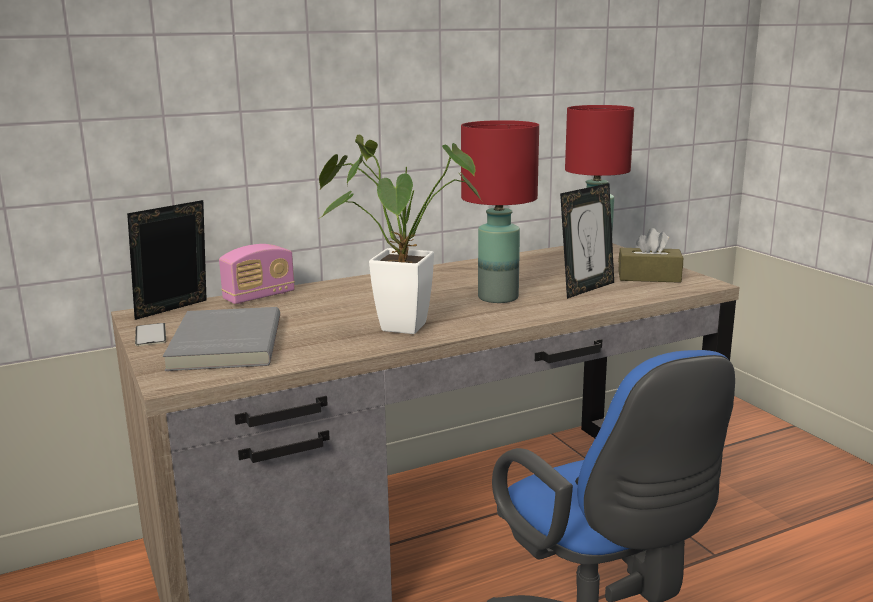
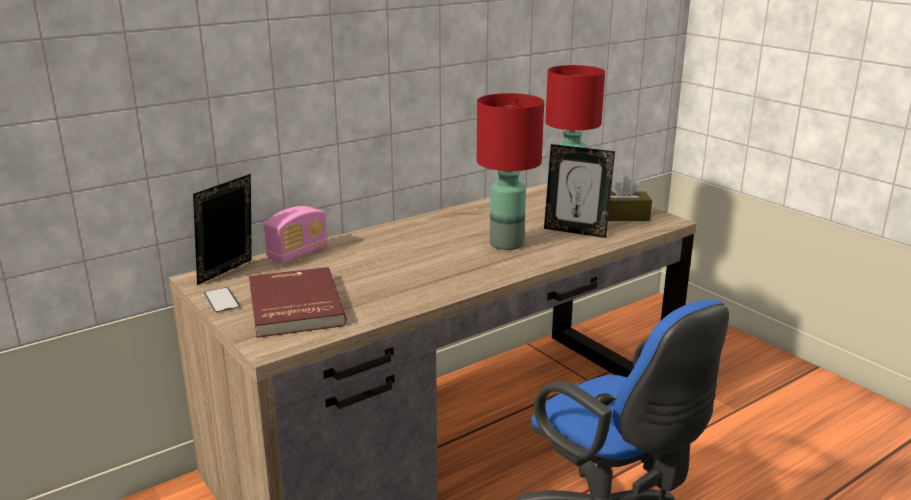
camera: 10 degrees left, 5 degrees up
(223, 344) = (293, 306): grey book -> red book
(393, 326) = (431, 278): potted plant -> none
(586, 289) = (575, 231): picture frame -> picture frame turned 75 degrees clockwise

